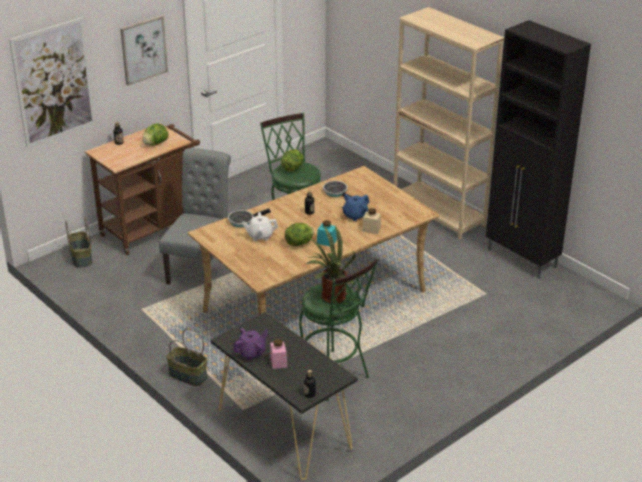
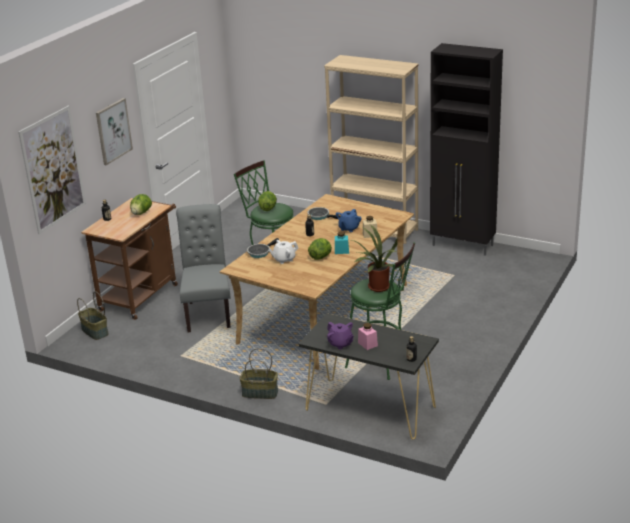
camera: 20 degrees left, 5 degrees down
(251, 353) = (340, 344): purple teapot -> purple teapot turned 105 degrees clockwise

